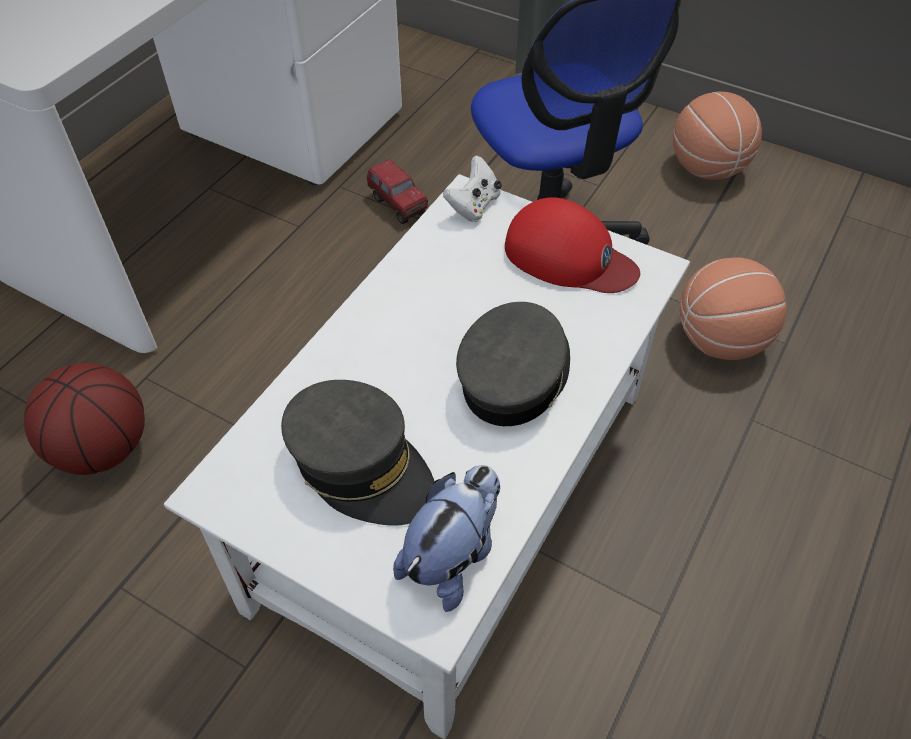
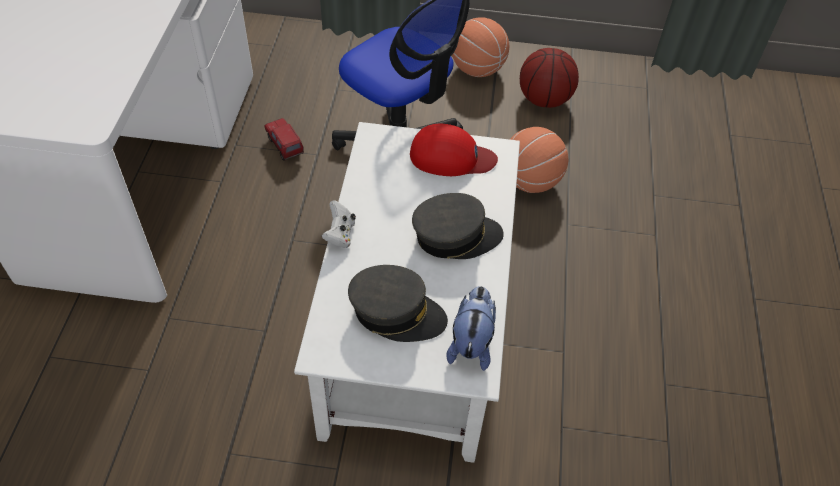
camera: 25 degrees left, 0 degrees up
(103, 447) = (166, 373): basketball -> basketball (544, 99)
(398, 205) = (285, 147): toy truck -> toy truck turned 150 degrees counterclockwise
(474, 205) = (379, 140): white game controller -> white game controller (340, 234)
(515, 376) = (455, 236): grey cap -> grey cap turned 75 degrees clockwise

